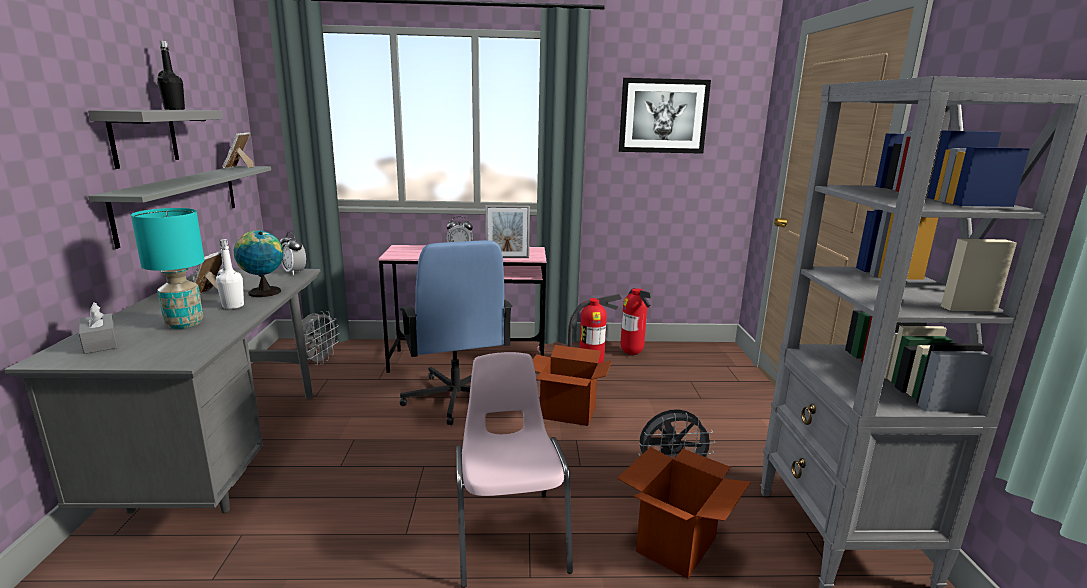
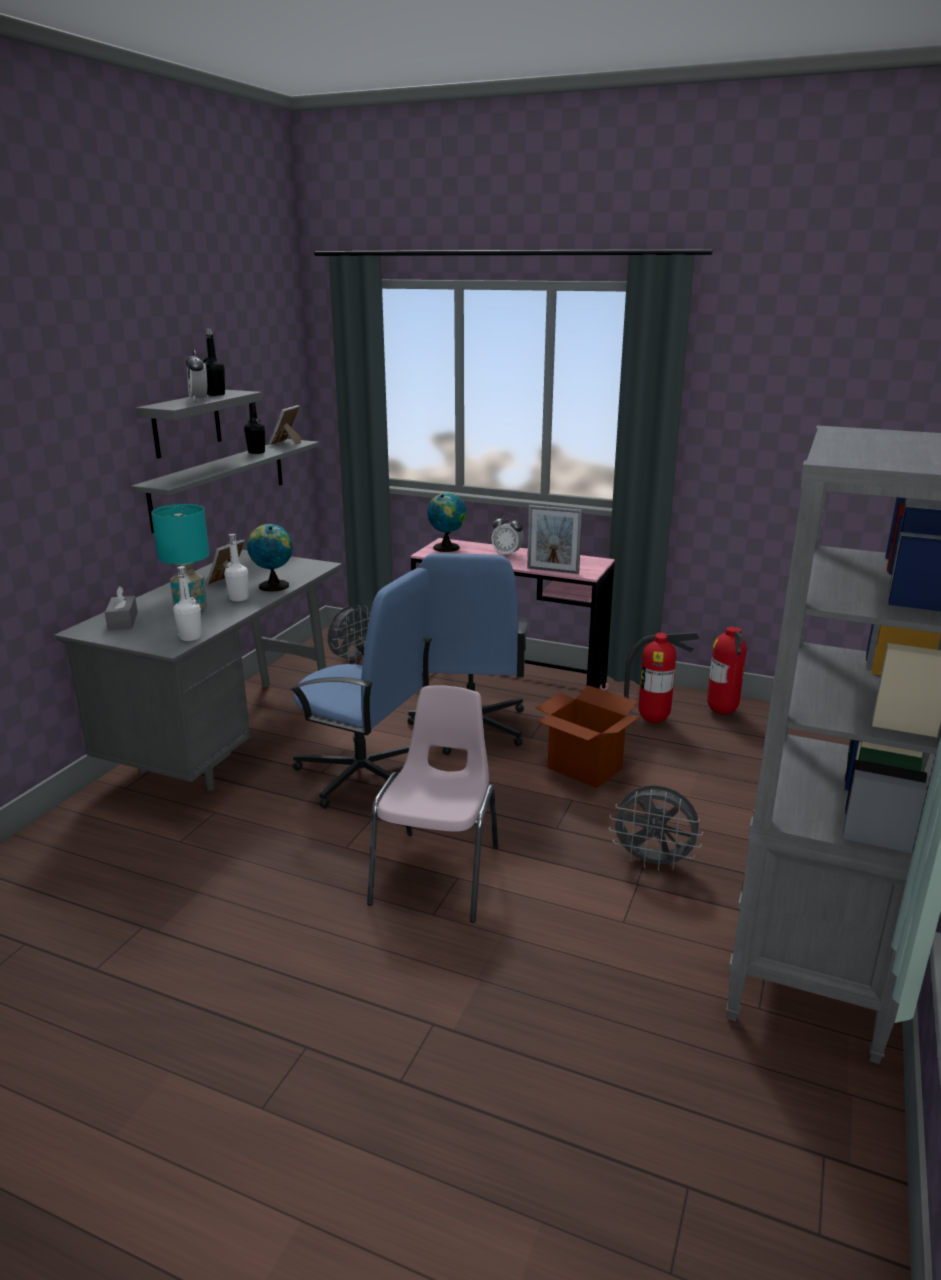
camera: 25 degrees right, 5 degrees up
(200, 347) = (190, 637): none -> white bottle
(215, 172) = (256, 452): none -> black bottle
(294, 272) = (315, 565): alarm clock -> alarm clock (199, 399)
(384, 459) = (363, 775): none -> blue office chair
(405, 250) = (447, 547): none -> globe
(663, 116) = (796, 395): picture -> none
(676, 544) = (601, 929): cardboard box -> none

